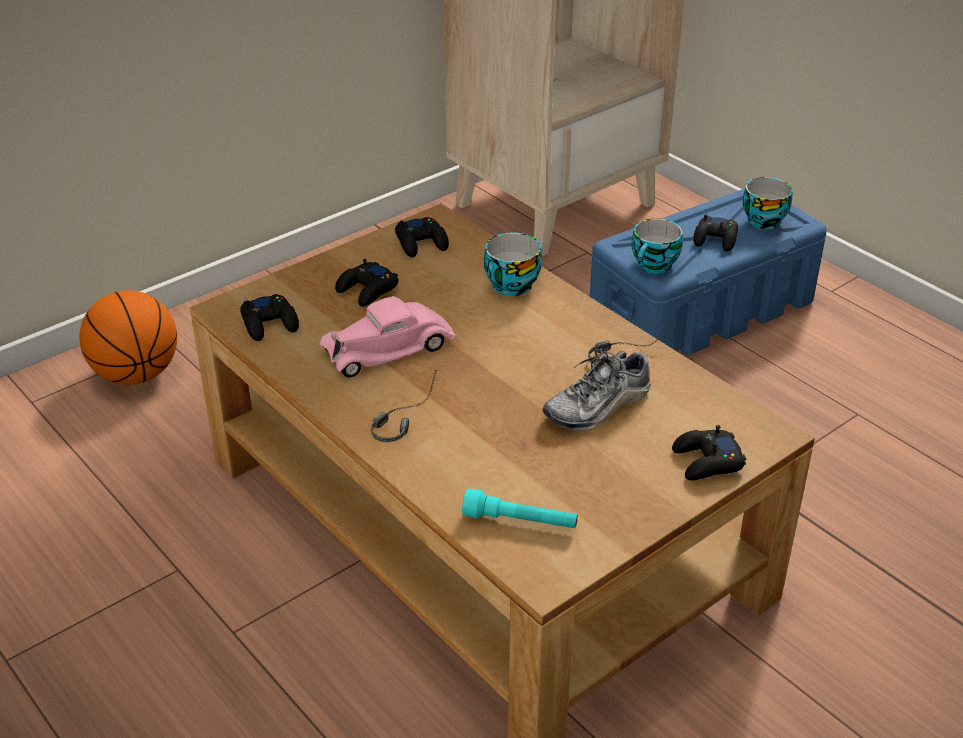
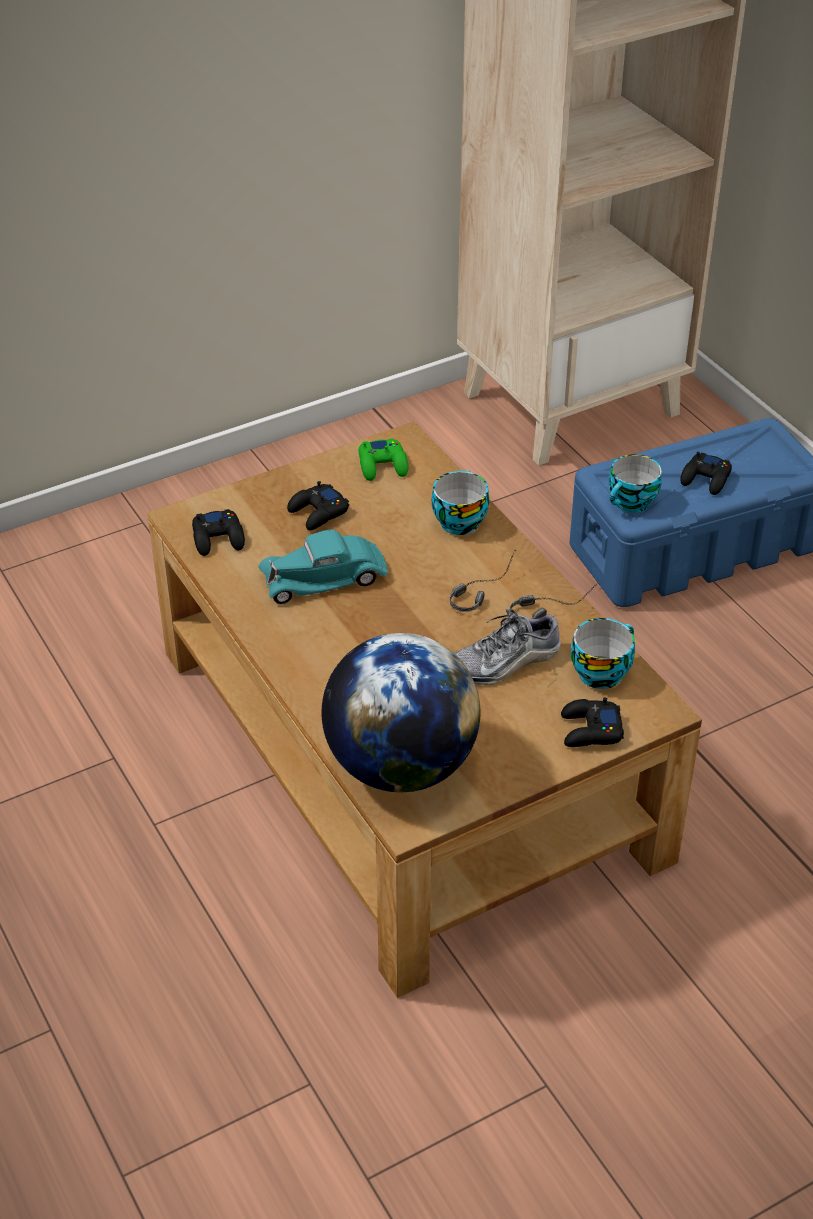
camera: 10 degrees right, 5 degrees up
(136, 374) = (104, 553): basketball -> none
(389, 348) = (324, 577): pink toy car -> turquoise toy car
(403, 414) = (321, 647): headphones -> headphones (480, 587)
(421, 243) = (383, 465): black game controller -> green game controller
(520, 521) = (401, 766): turquoise flashlight -> globe
(763, 219) = (765, 460): cup -> cup (601, 671)

